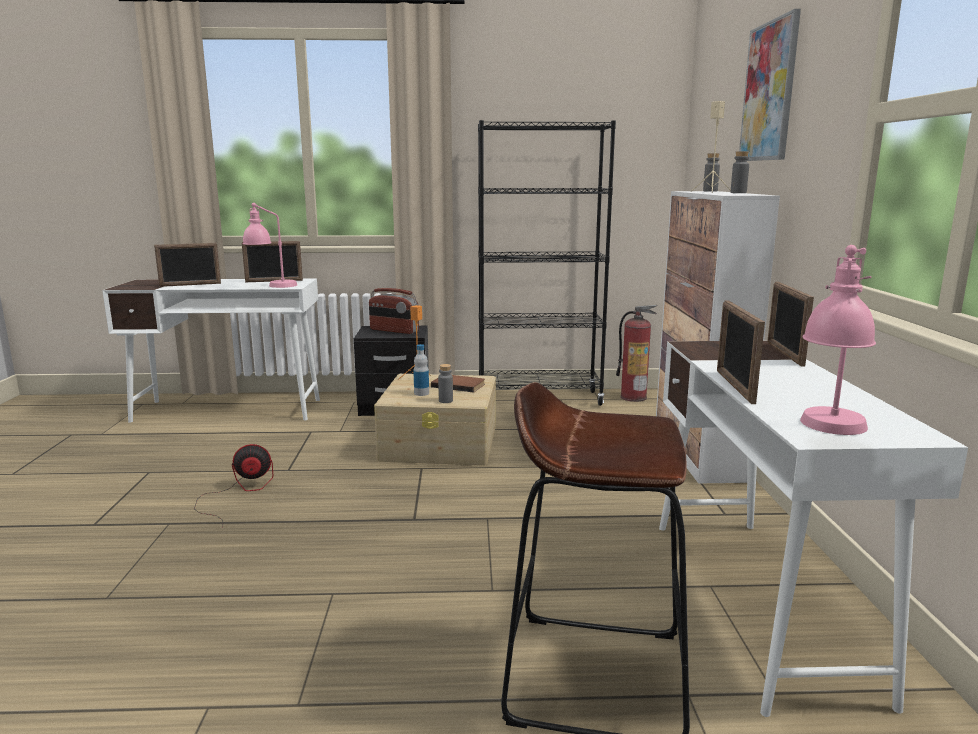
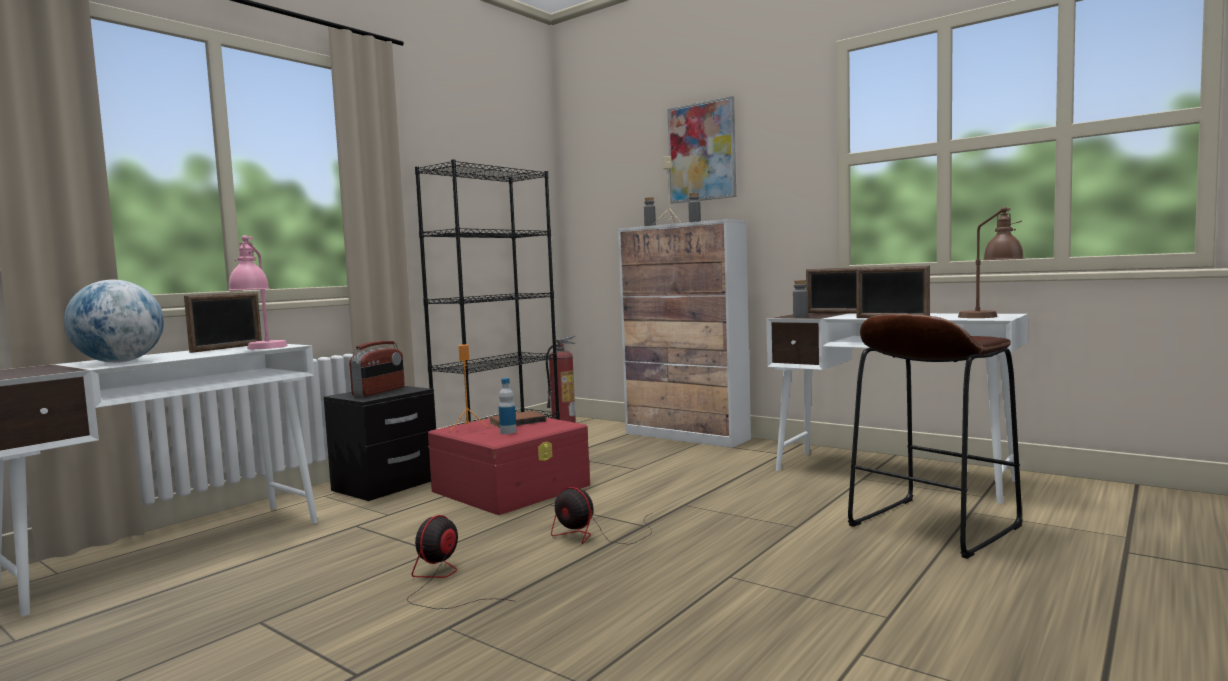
camera: 50 degrees left, 10 degrees down
(190, 285) = (119, 362): picture frame -> globe
(372, 509) = (597, 535): none -> fan
(394, 330) = (379, 391): radio -> radio turned 45 degrees counterclockwise
(441, 443) = (512, 488): beige storage box -> red storage box
(445, 401) = (546, 429): grey bottle -> grey bottle (800, 317)
(830, 432) = (990, 317): pink table lamp -> brown table lamp

